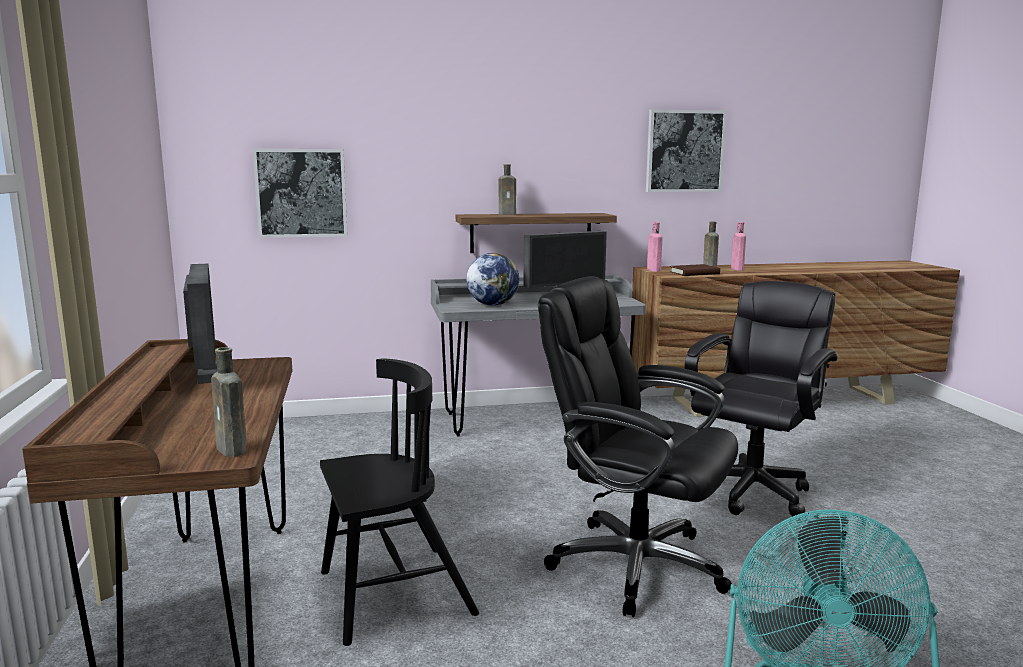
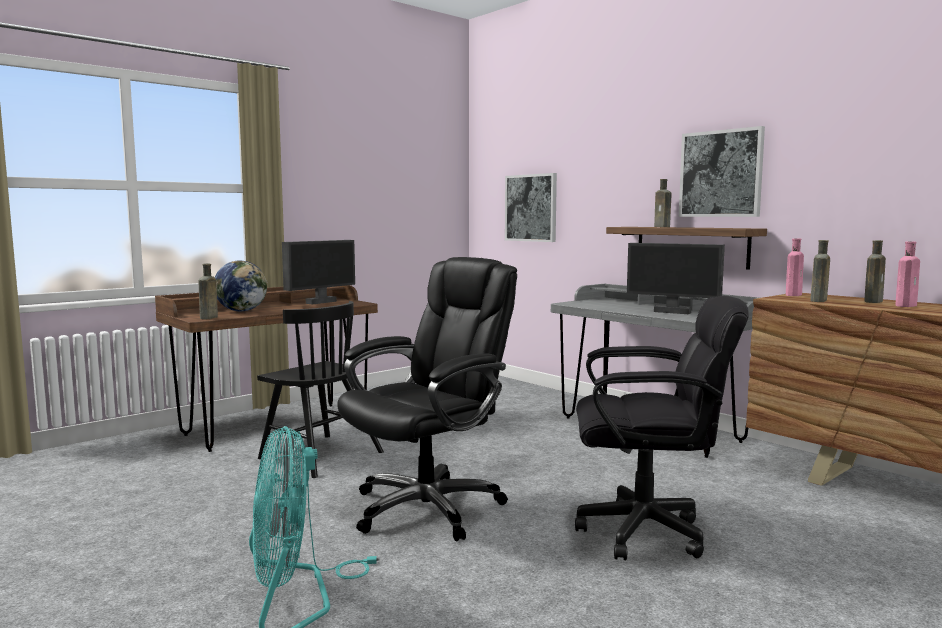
camera: 60 degrees right, 5 degrees down
(492, 305) = (603, 306): globe -> globe (242, 311)
(636, 565) = (427, 508): black office chair -> black office chair turned 45 degrees clockwise
(684, 151) = (873, 153): picture -> picture (721, 174)
(694, 273) = (818, 301): brown book -> brown bottle

